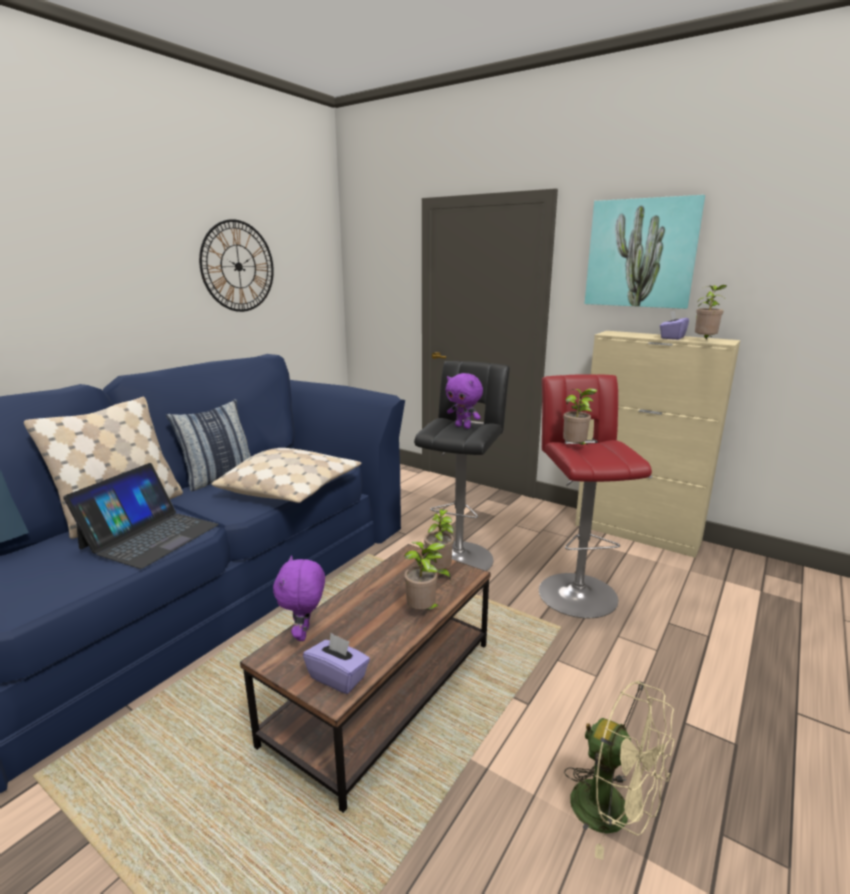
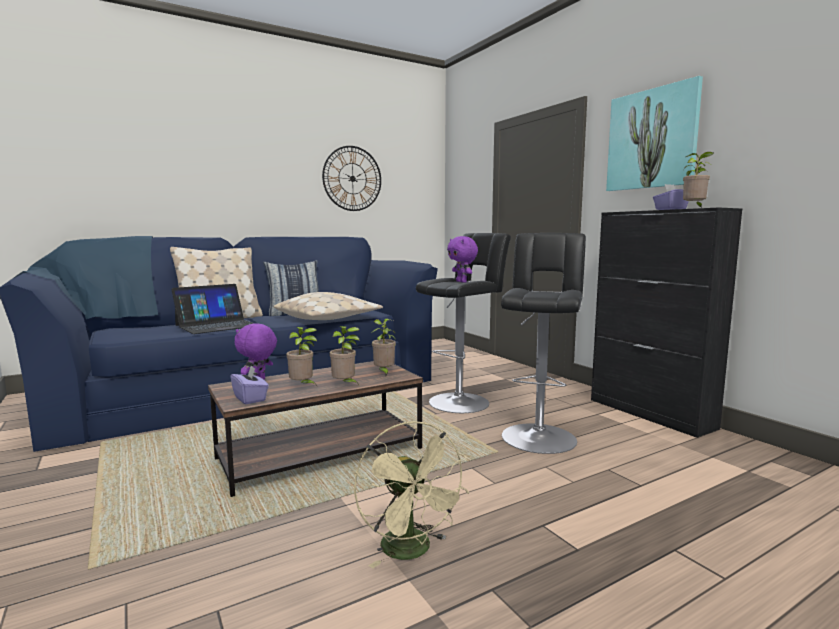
camera: 25 degrees right, 10 degrees down
(575, 448) = (530, 291): potted plant -> potted plant (302, 386)
(575, 591) = (539, 435): red stool -> black stool
(637, 533) = (650, 413): beige cabinet -> black cabinet

